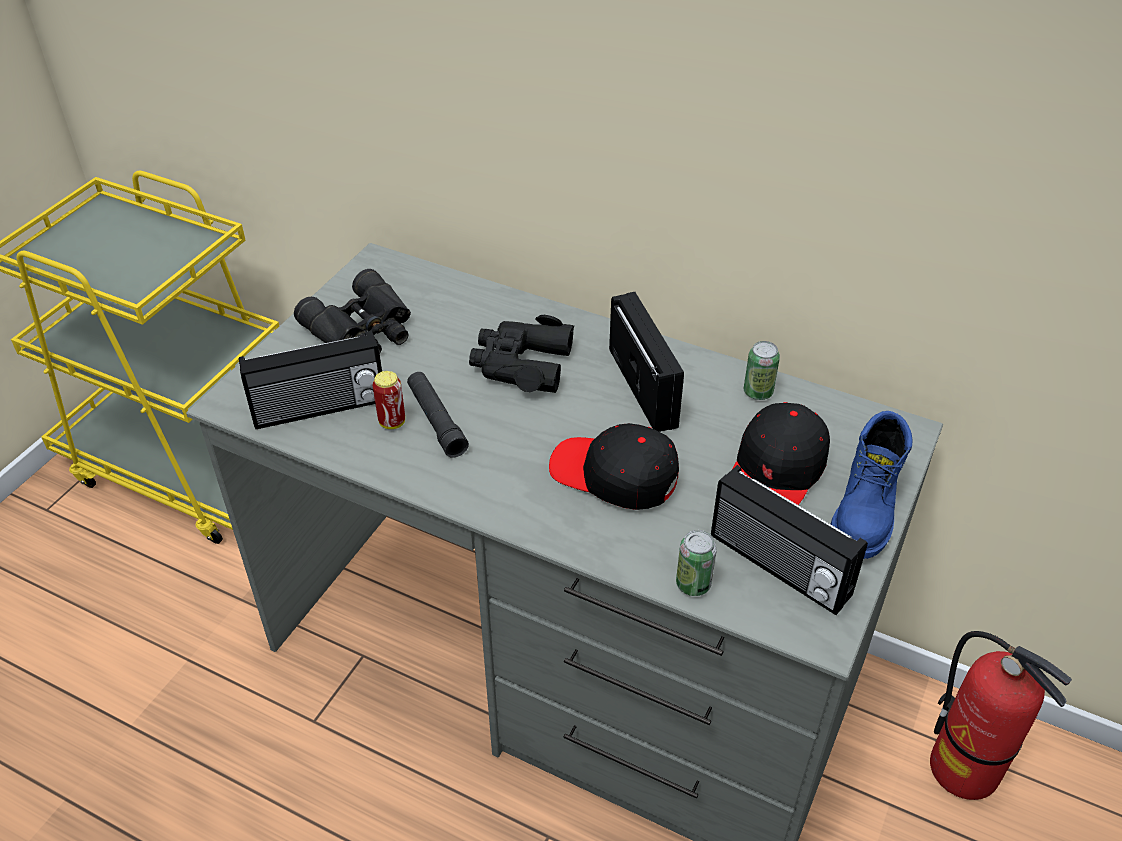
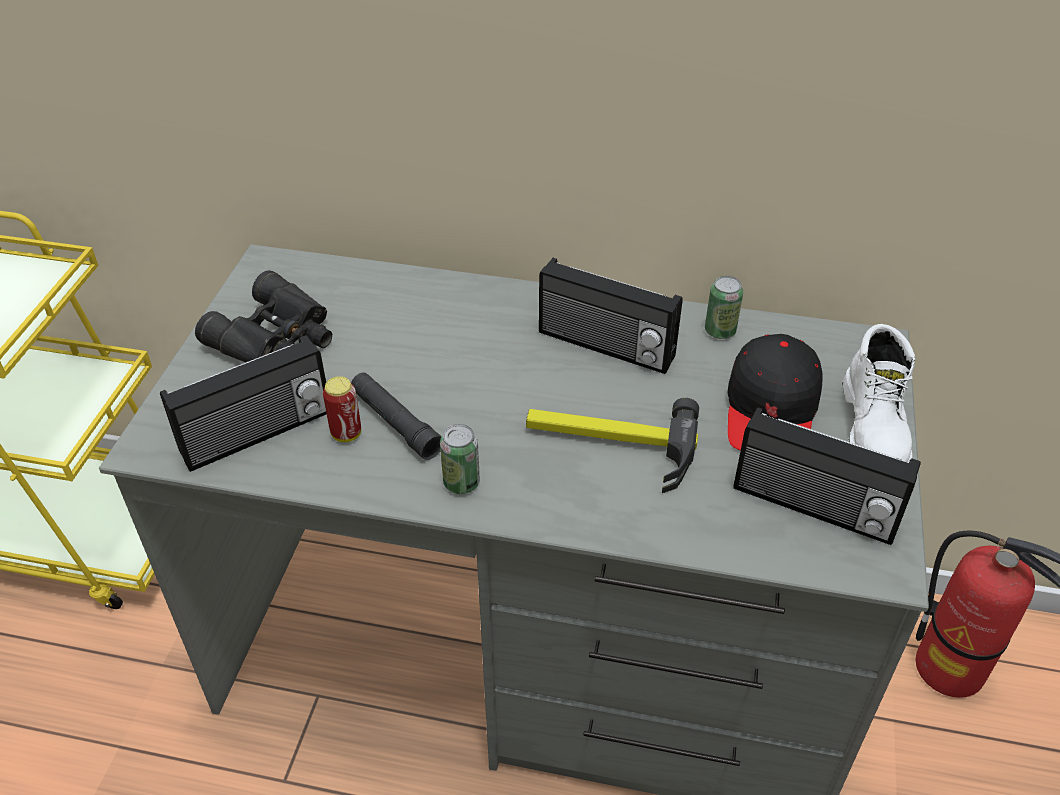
camera: 15 degrees left, 0 degrees up
(521, 364) = (465, 346): black binoculars -> none
(614, 475) = (609, 444): black cap -> hammer
(645, 387) = (605, 347): radio -> radio turned 150 degrees clockwise
(693, 584) = (736, 544): can -> can (461, 483)
(867, 510) = (874, 430): blue boot -> white boot

